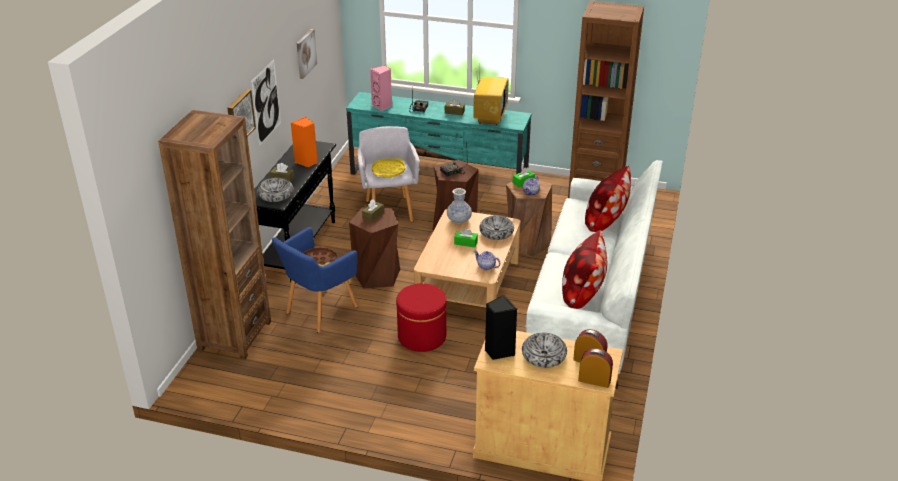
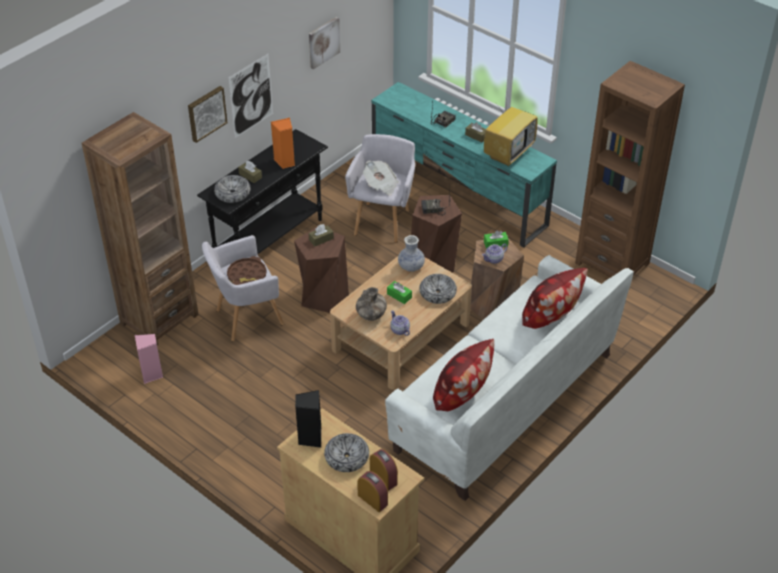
camera: 25 degrees right, 10 degrees up
(319, 311) = (246, 318): blue armchair -> grey armchair
(382, 106) = (408, 108): pink speaker -> pink speaker (152, 374)
(388, 171) = (381, 185): yellow tray -> newspaper
(422, 336) = (321, 378): red ottoman -> none
(453, 263) = (371, 316): none -> vase

